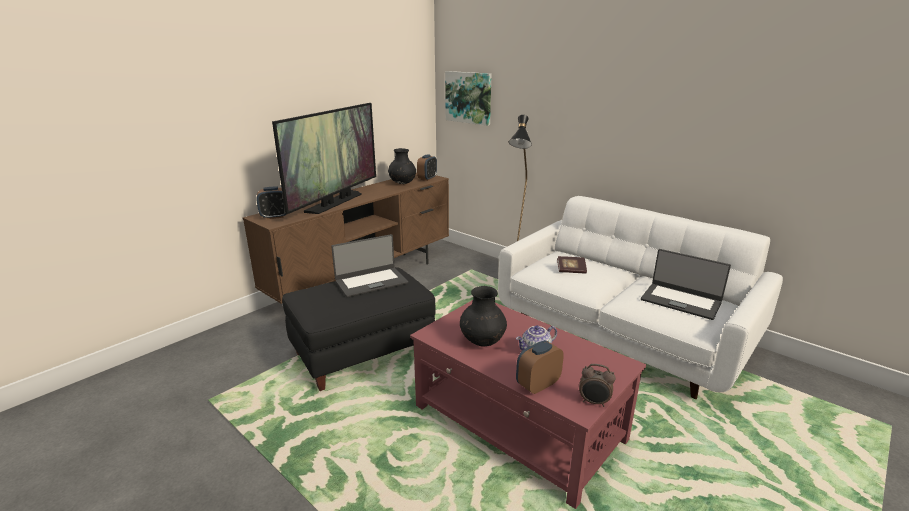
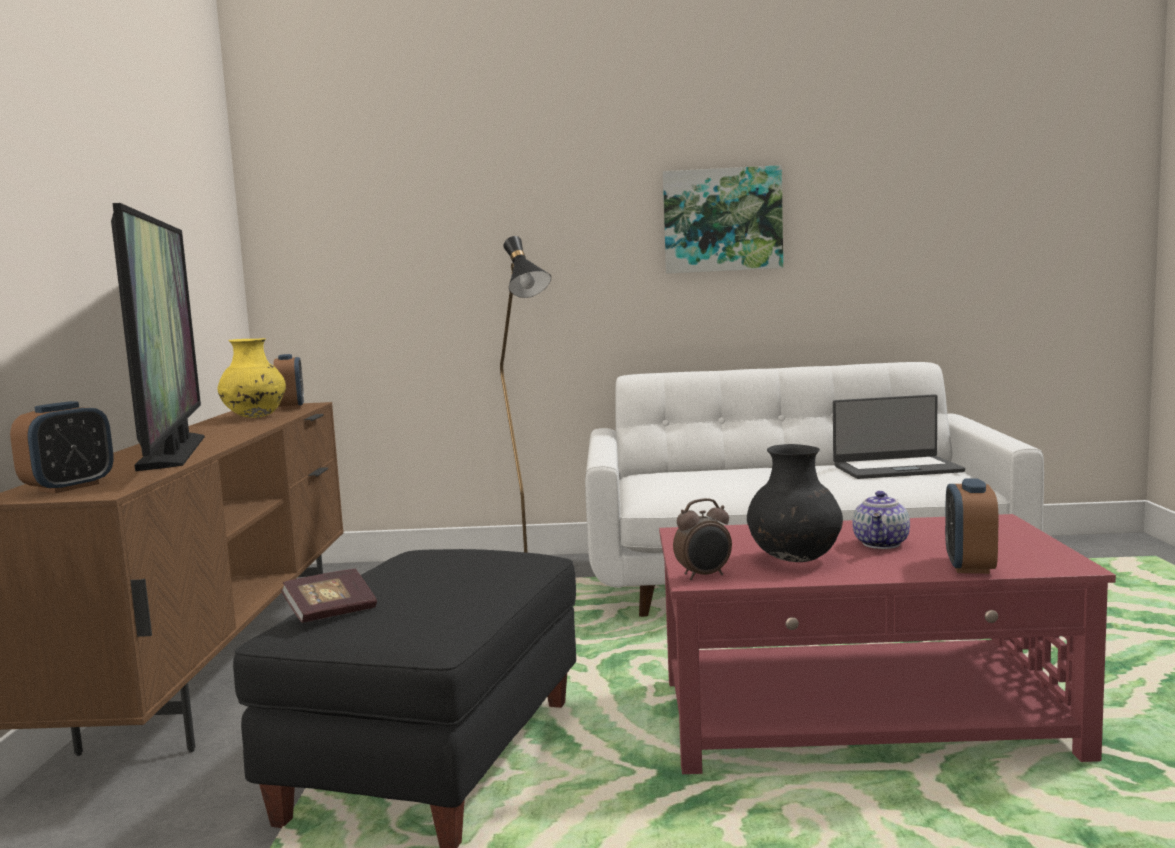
camera: 40 degrees left, 15 degrees down
(371, 282) = (422, 569): laptop -> none
(402, 183) = (255, 417): black vase -> yellow vase
(469, 97) = (337, 238): picture -> picture (722, 220)
(571, 270) = (707, 480): book -> book (331, 613)
(594, 402) = (1059, 555): alarm clock -> alarm clock (704, 576)

